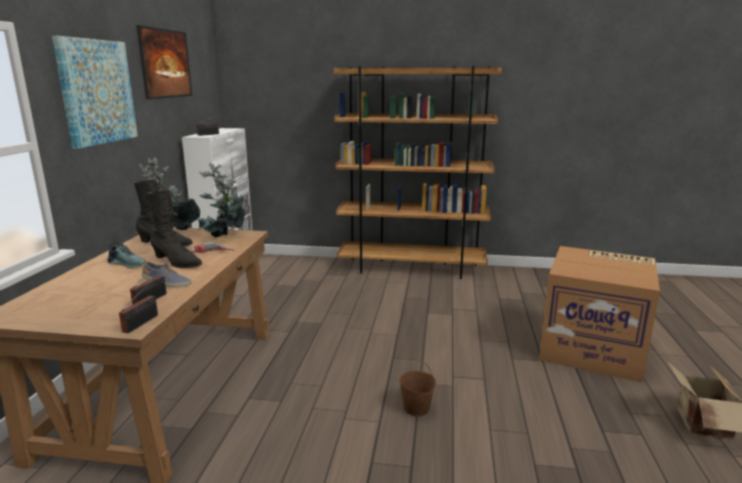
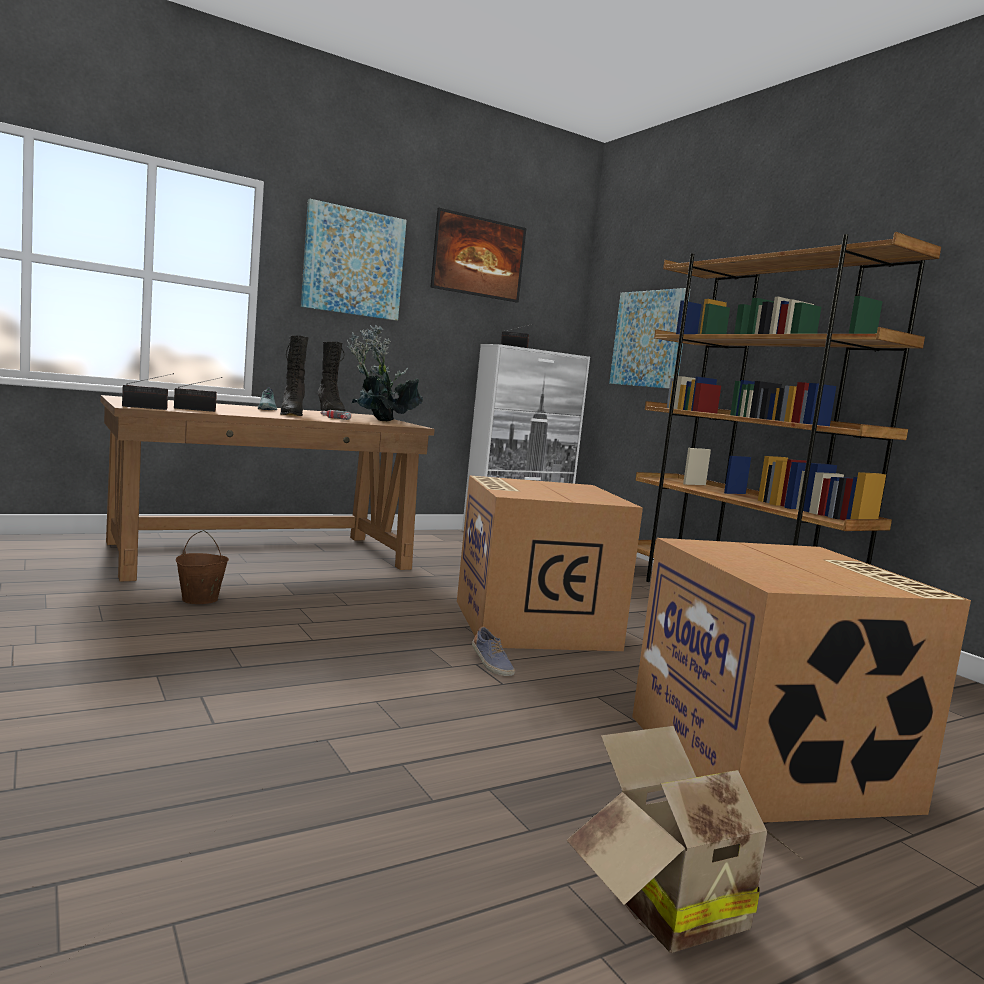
camera: 50 degrees right, 10 degrees down
(166, 284) = (237, 412): shoe -> shoe (491, 664)
(295, 113) = (649, 339): none -> picture
(403, 335) = (531, 624): none -> cardboard box
(416, 408) = (365, 654): brown bucket -> brown bucket (199, 599)

